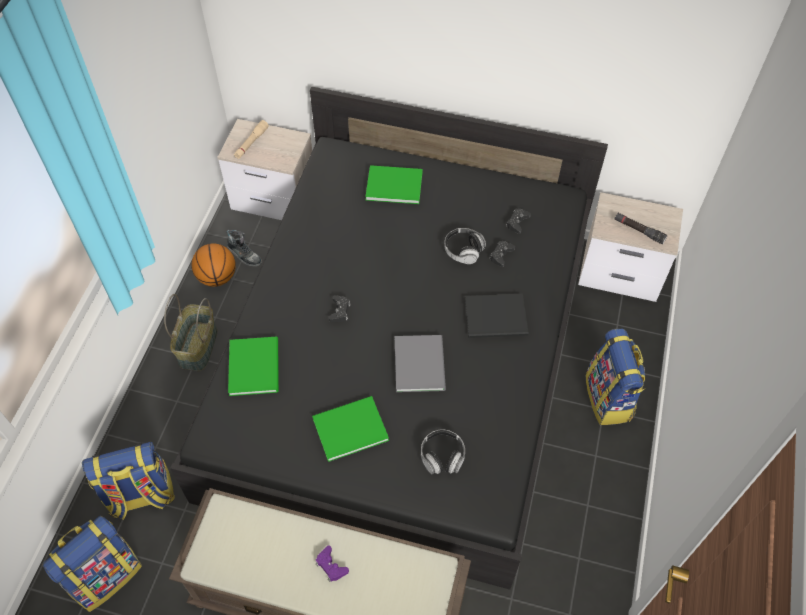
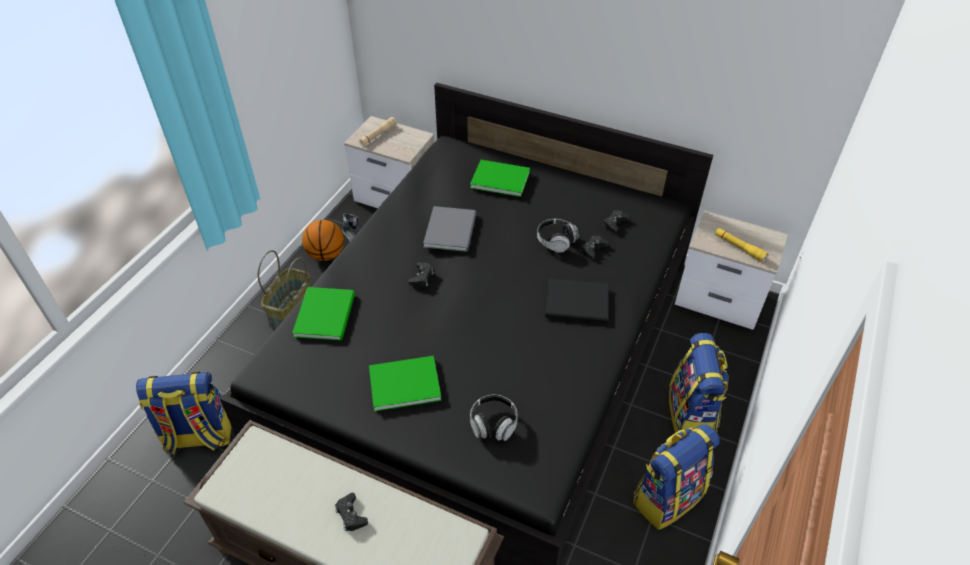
camera: 10 degrees right, 10 degrees down
(105, 574) = (140, 505): backpack -> backpack (667, 497)
(331, 566) = (351, 515): purple game controller -> black game controller
(421, 362) = (491, 333): grey book -> grey book (452, 229)
(639, 231) = (739, 247): black flashlight -> yellow flashlight

